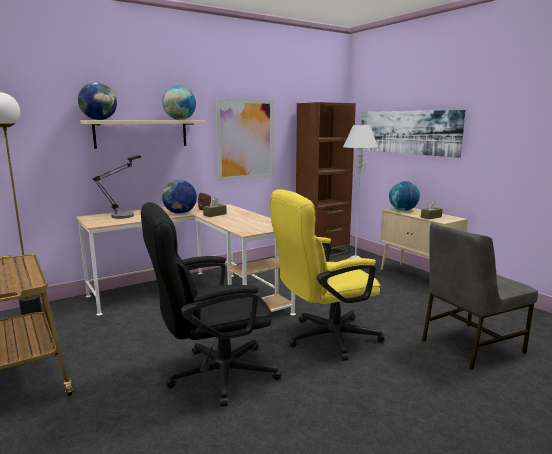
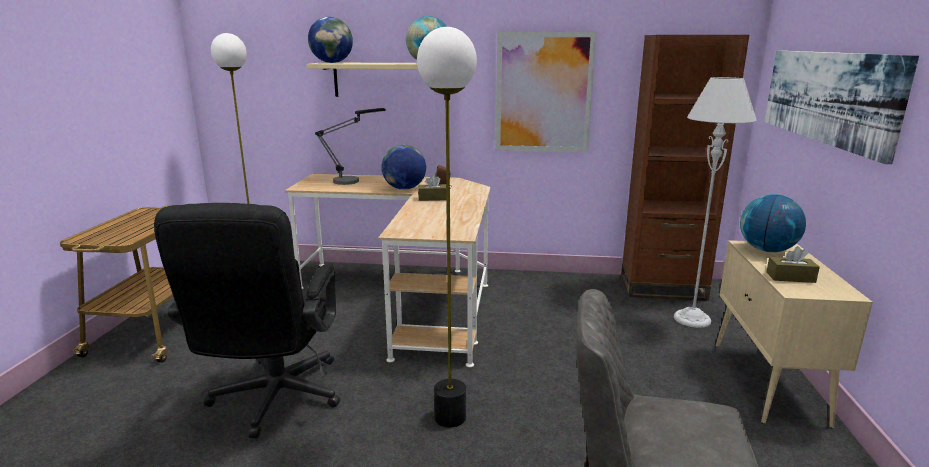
camera: 40 degrees right, 5 degrees up
(212, 376) = (273, 401): black office chair -> black office chair turned 105 degrees counterclockwise
(324, 338) = (450, 416): yellow office chair -> floor lamp

